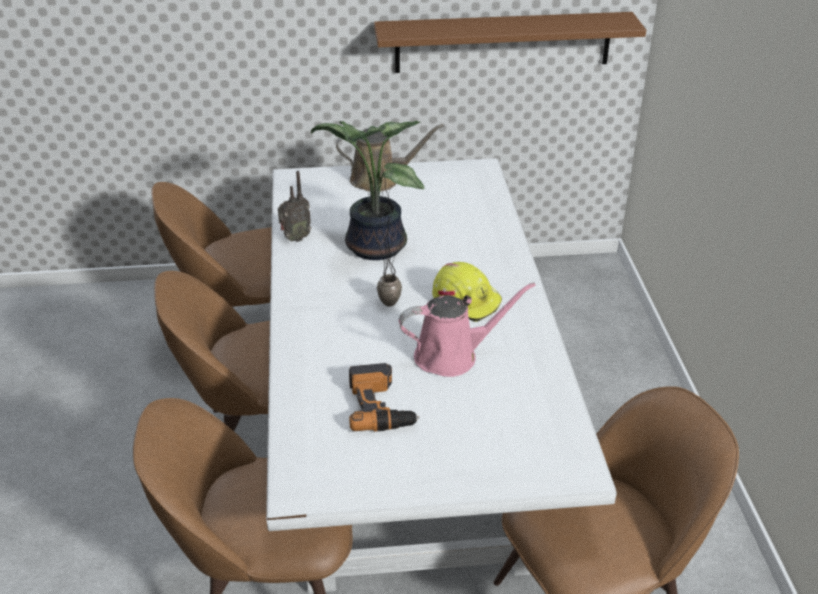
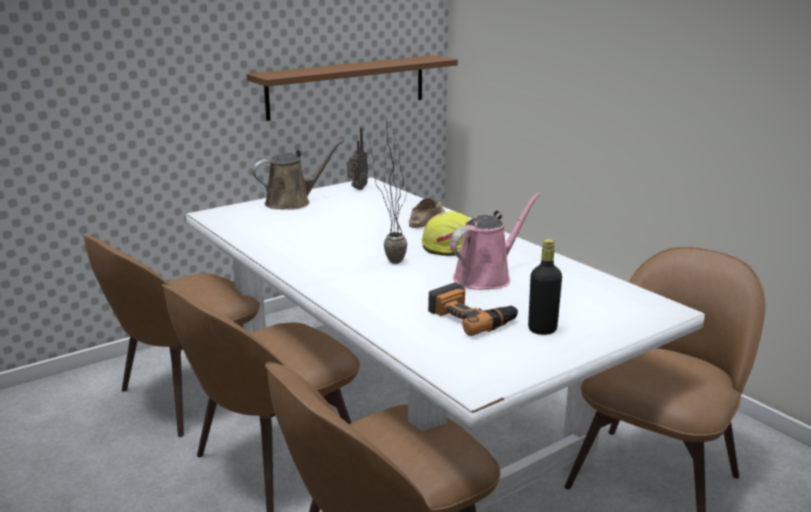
camera: 30 degrees left, 15 degrees down
(294, 238) = (261, 245): radio -> radio (357, 189)
(372, 247) = (337, 236): potted plant -> none
(427, 448) = (542, 329): none -> black bottle
(482, 247) = (426, 219): none -> beige shoe

